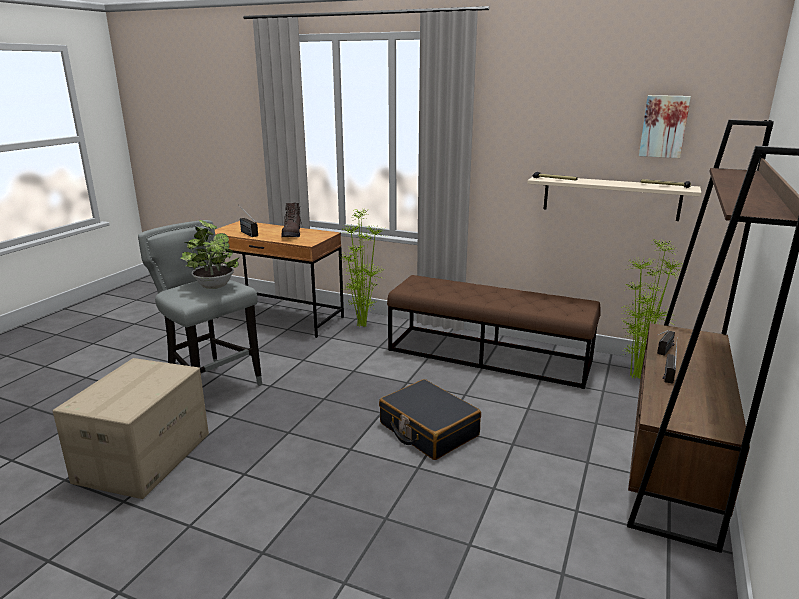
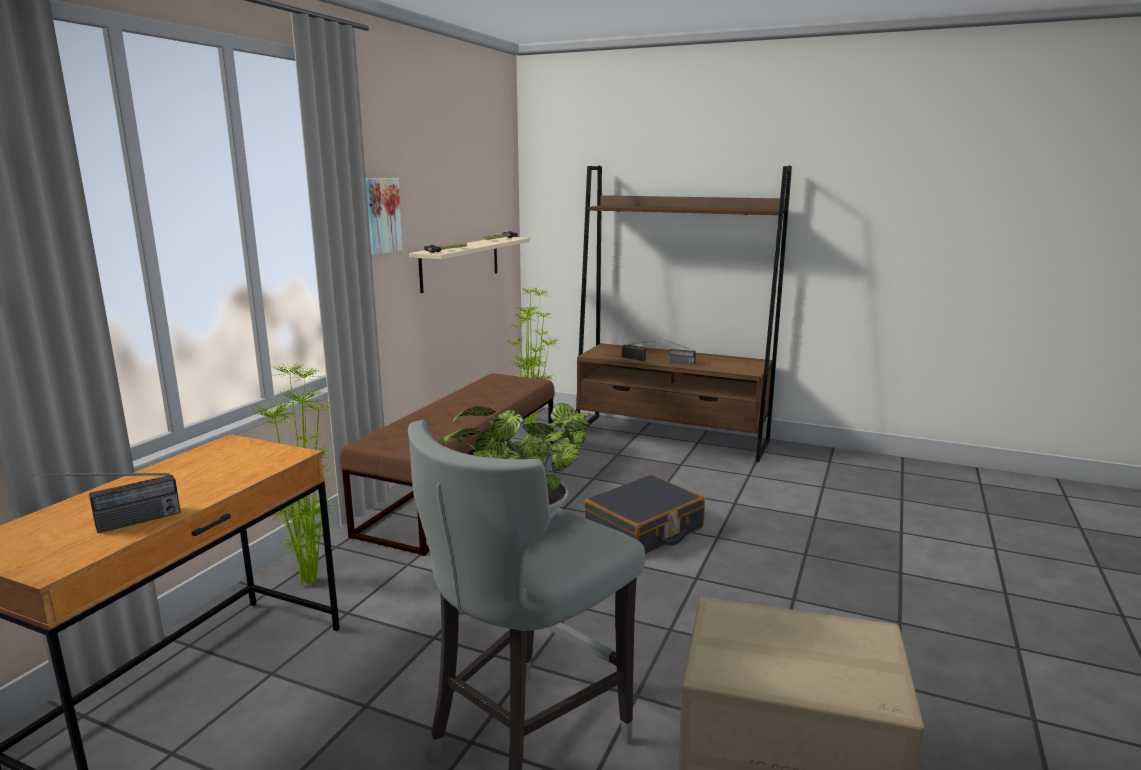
camera: 90 degrees left, 5 degrees down
(292, 234) = (201, 472): brown boot -> none
(664, 126) = (479, 182): picture -> picture (380, 215)

